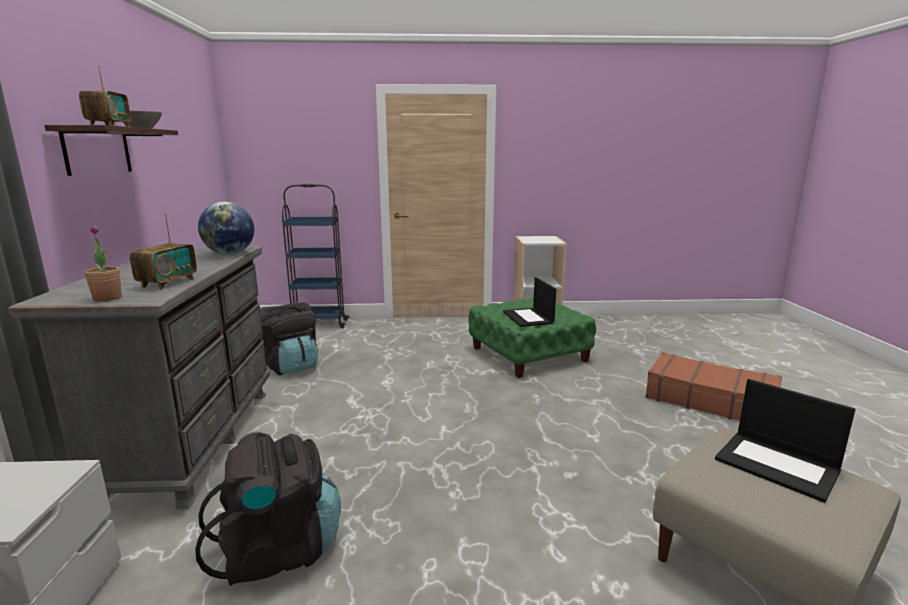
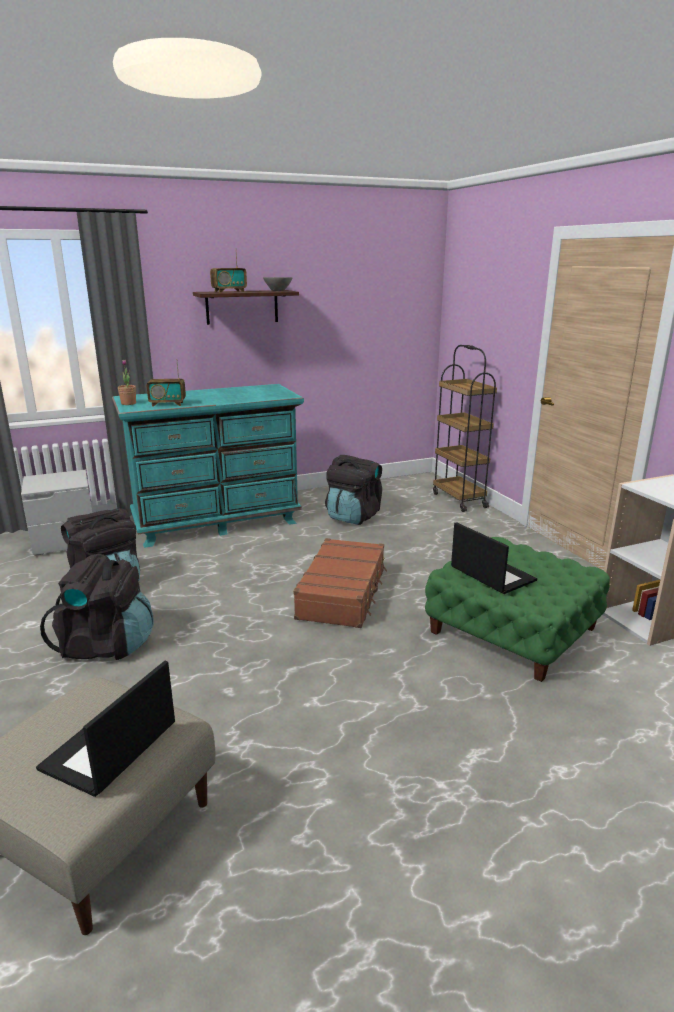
camera: 70 degrees right, 5 degrees up
(193, 441) = (217, 523): grey dresser -> turquoise dresser
(229, 254) = (265, 397): globe -> none
(320, 324) = (459, 500): blue cart -> brown cart
(450, 555) = (106, 645): none -> black backpack
(528, 317) = (491, 574): laptop -> laptop turned 90 degrees clockwise
(709, 400) = (502, 821): brown suitcase -> brown suitcase (343, 593)

